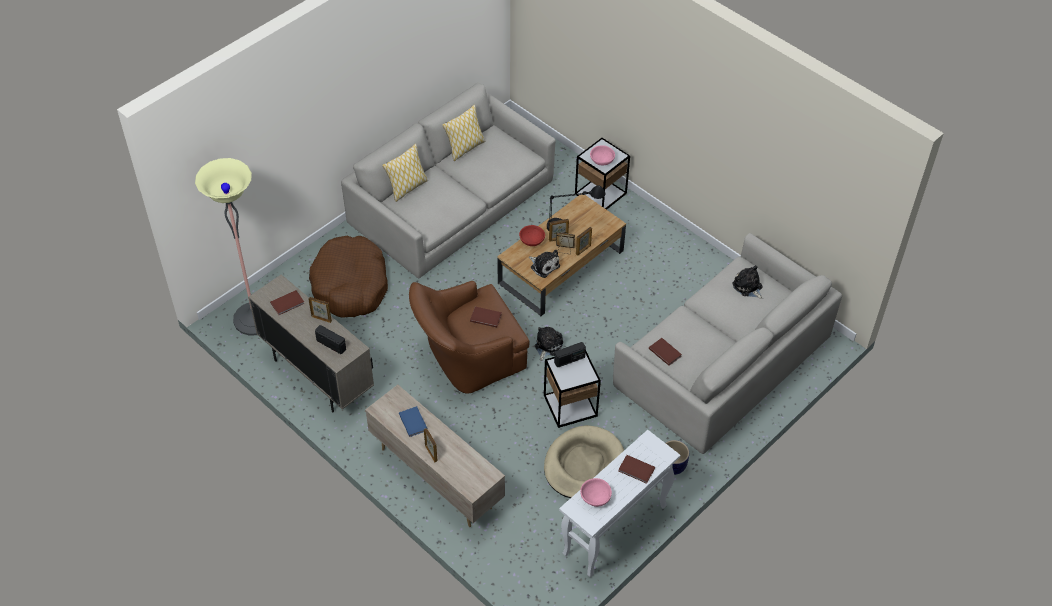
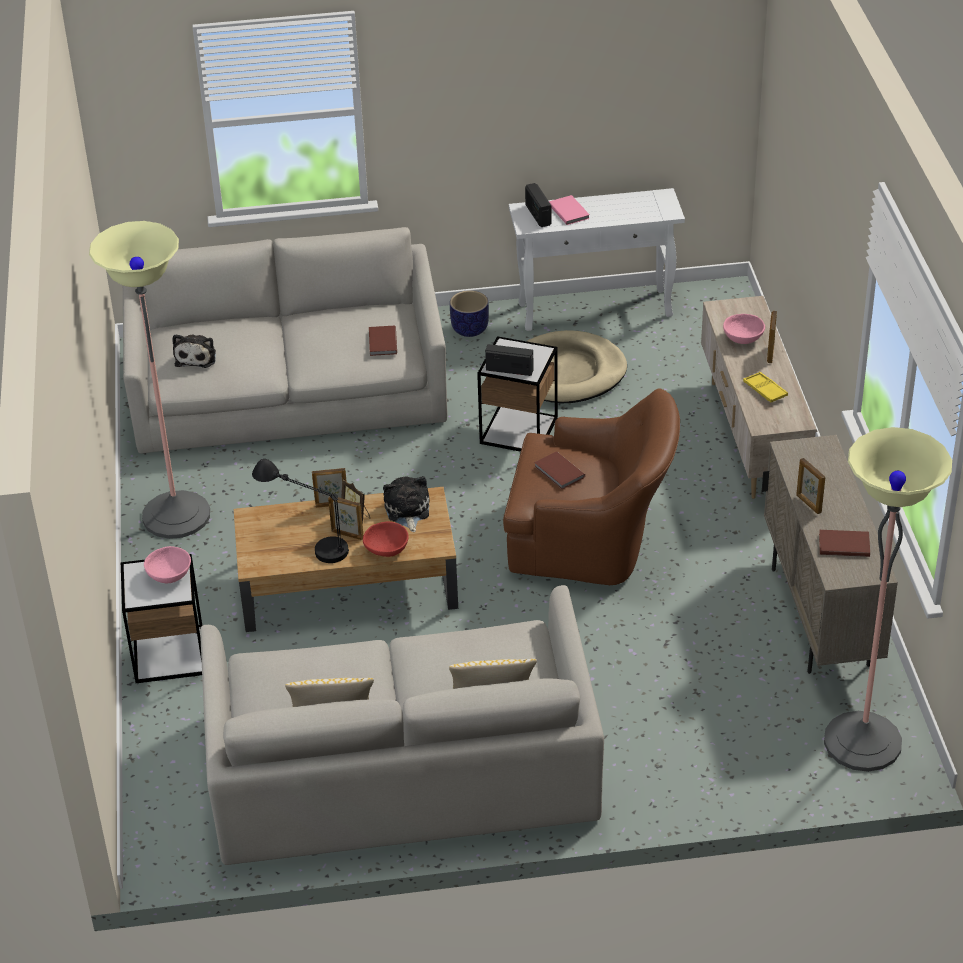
camera: 140 degrees left, 10 degrees down
(331, 344) = (818, 467): radio -> radio (538, 215)
(350, 285) = (675, 716): brown dog bed -> none
(413, 422) = (765, 390): blue book -> yellow tray
(547, 346) = (475, 502): plush toy -> none
(595, 498) = (637, 210): pink bowl -> pink bowl (743, 338)
(636, 470) = (569, 211): brown book -> pink book
(681, 256) = (176, 515): none -> floor lamp

